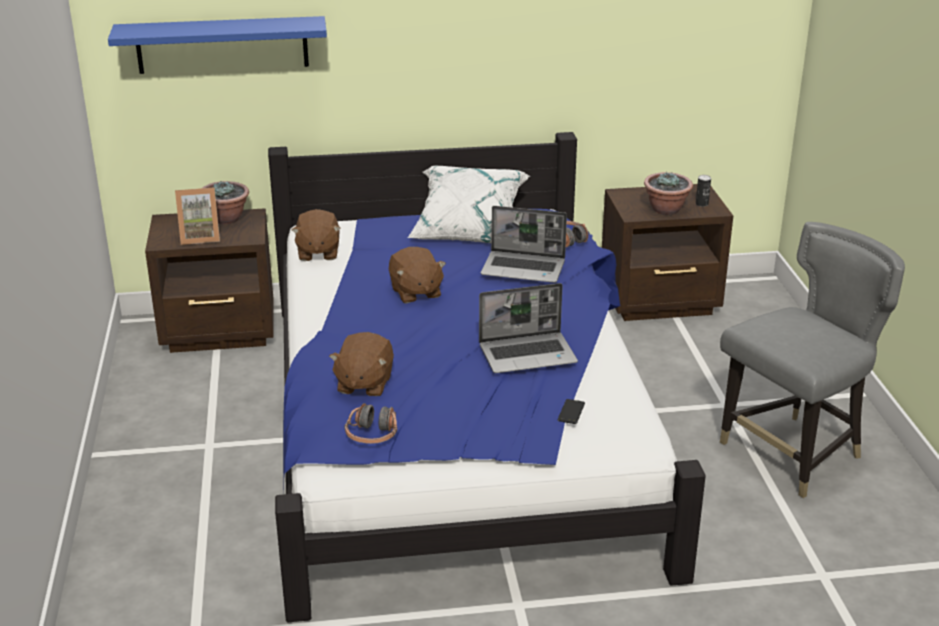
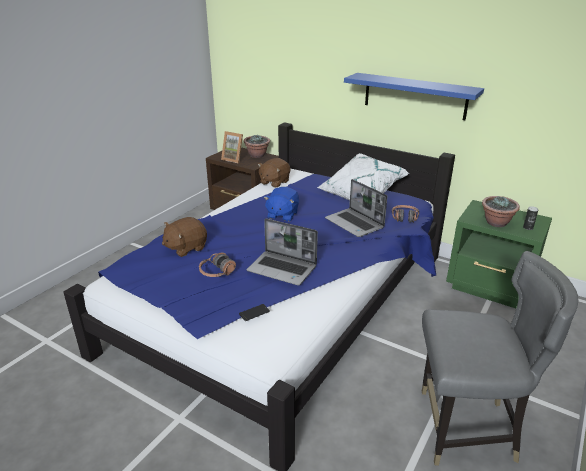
camera: 40 degrees right, 0 degrees up
(222, 45) = (268, 59): blue shelf -> blue shelf (414, 96)
(372, 435) = (143, 274): headphones -> headphones (217, 272)
(415, 293) = (282, 215): brown plush toy -> blue plush toy
(661, 302) = (490, 287): brown nightstand -> green nightstand

